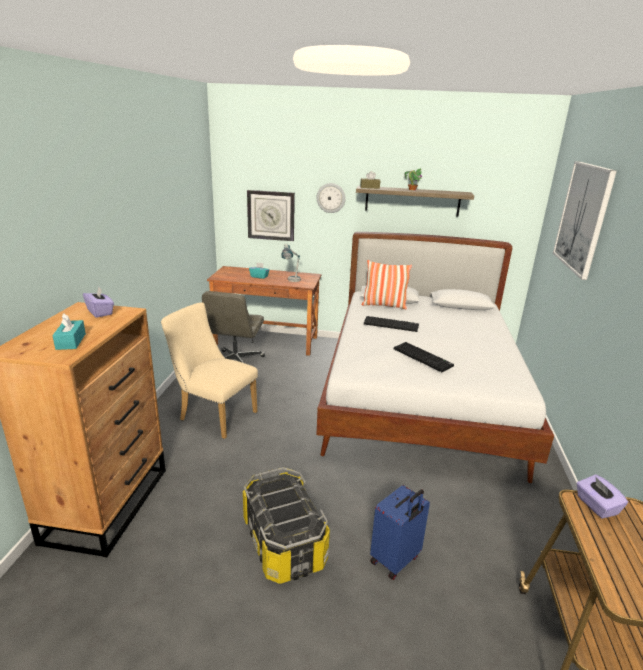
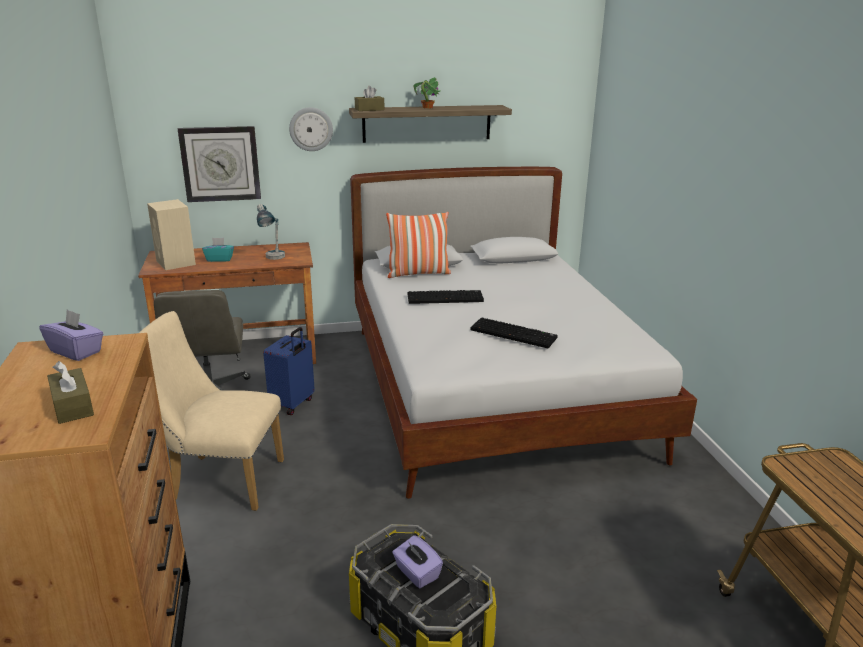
camera: 20 degrees left, 0 degrees up
(71, 341) = (72, 406): turquoise tissue box -> brown tissue box
(232, 275) = (176, 263): none -> beige speaker
(396, 560) = (571, 604): blue suitcase -> blue suitcase (293, 404)
(583, 217) = (663, 126): picture -> none
(596, 506) = (805, 465): purple tissue box -> purple tissue box (417, 573)

